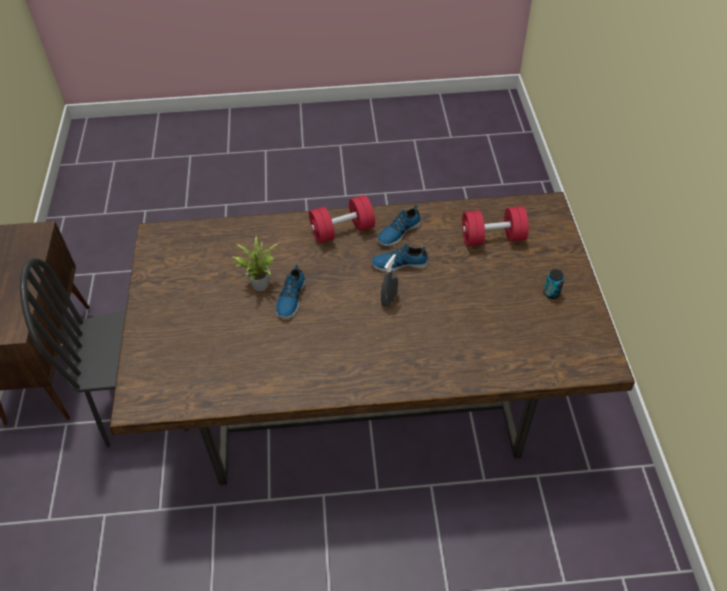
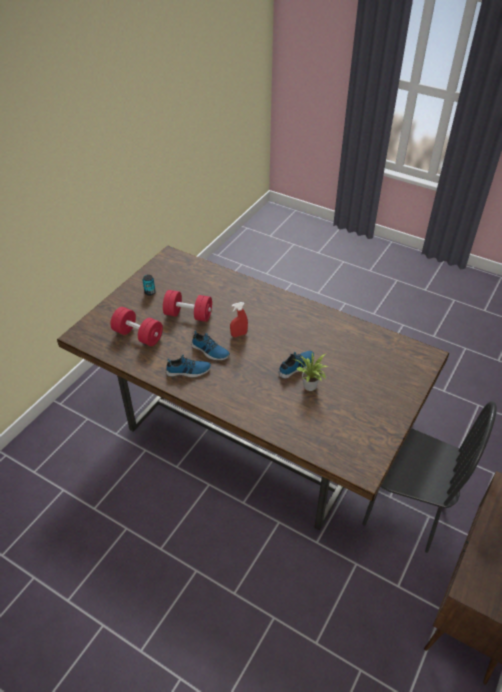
camera: 145 degrees left, 5 degrees down
(342, 230) = (223, 393): red dumbbell -> red dumbbell (188, 315)
(389, 300) = (239, 334): grey spray bottle -> red spray bottle

